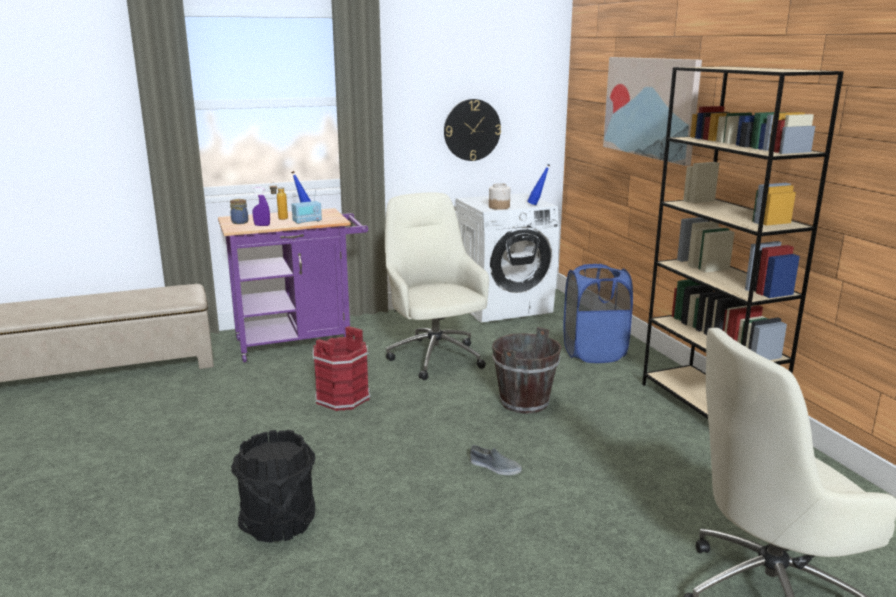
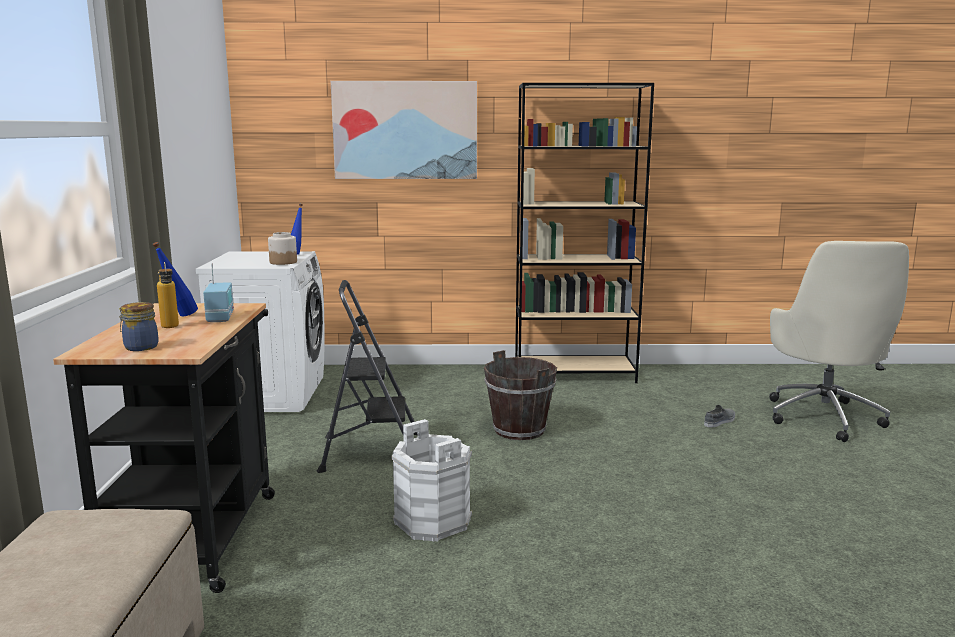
camera: 70 degrees left, 5 degrees down
(262, 225) = (194, 337): purple spray bottle -> none
(279, 523) = (730, 596): black bucket -> none
(301, 342) = (199, 532): purple cart -> black cart
(343, 398) = (433, 521): red bucket -> white bucket
(435, 357) = (368, 451): beige office chair -> black step ladder
(472, 130) = (193, 173): wall clock -> none
(494, 467) = (641, 465): grey shoe -> grey shoe (720, 421)
(594, 353) = (436, 384): blue laundry basket -> none

